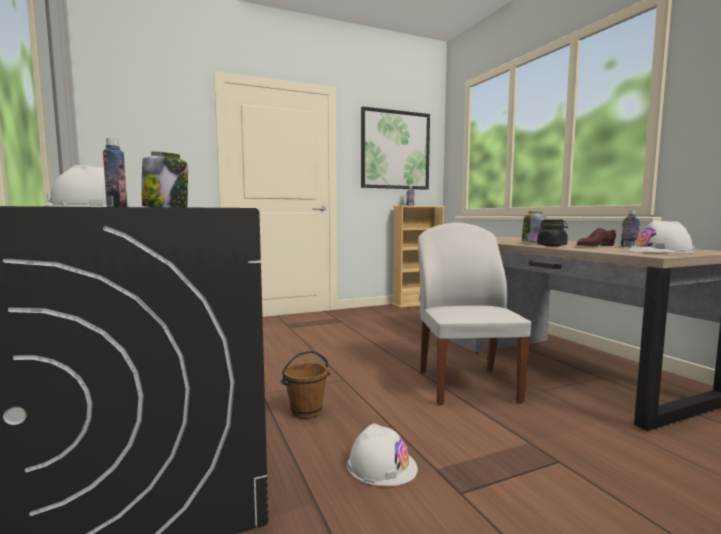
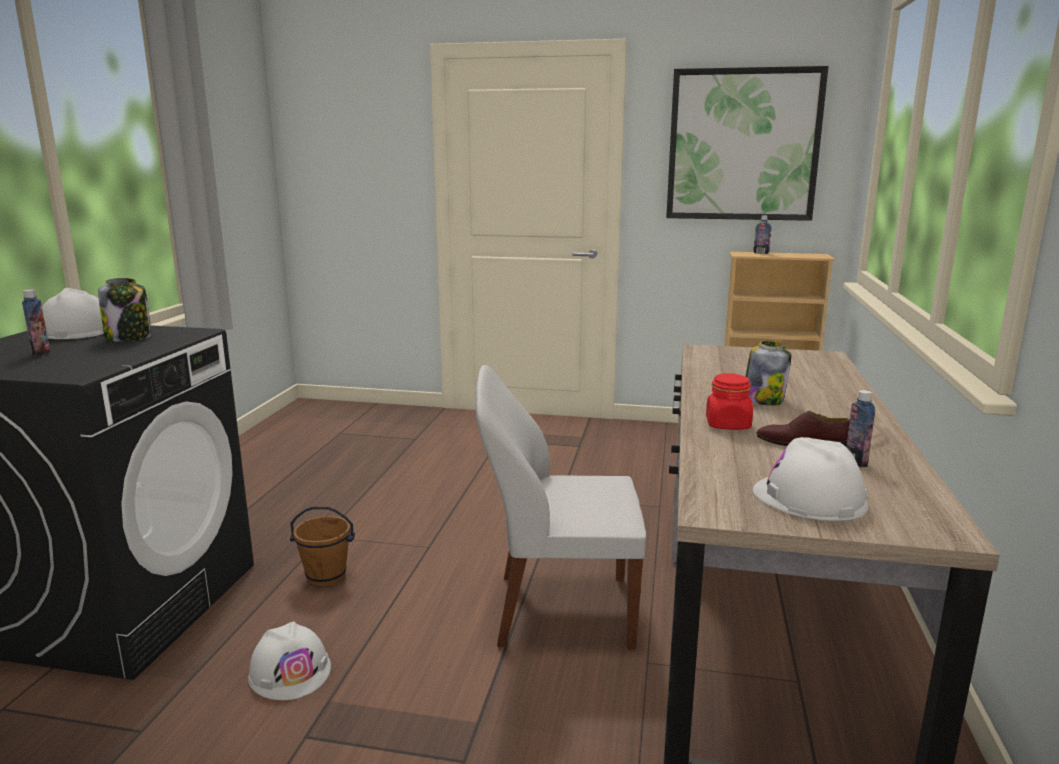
camera: 35 degrees right, 10 degrees up
(466, 384) = (559, 610): white chair -> white chair turned 120 degrees counterclockwise
(552, 245) = (728, 425): black jar -> red jar

